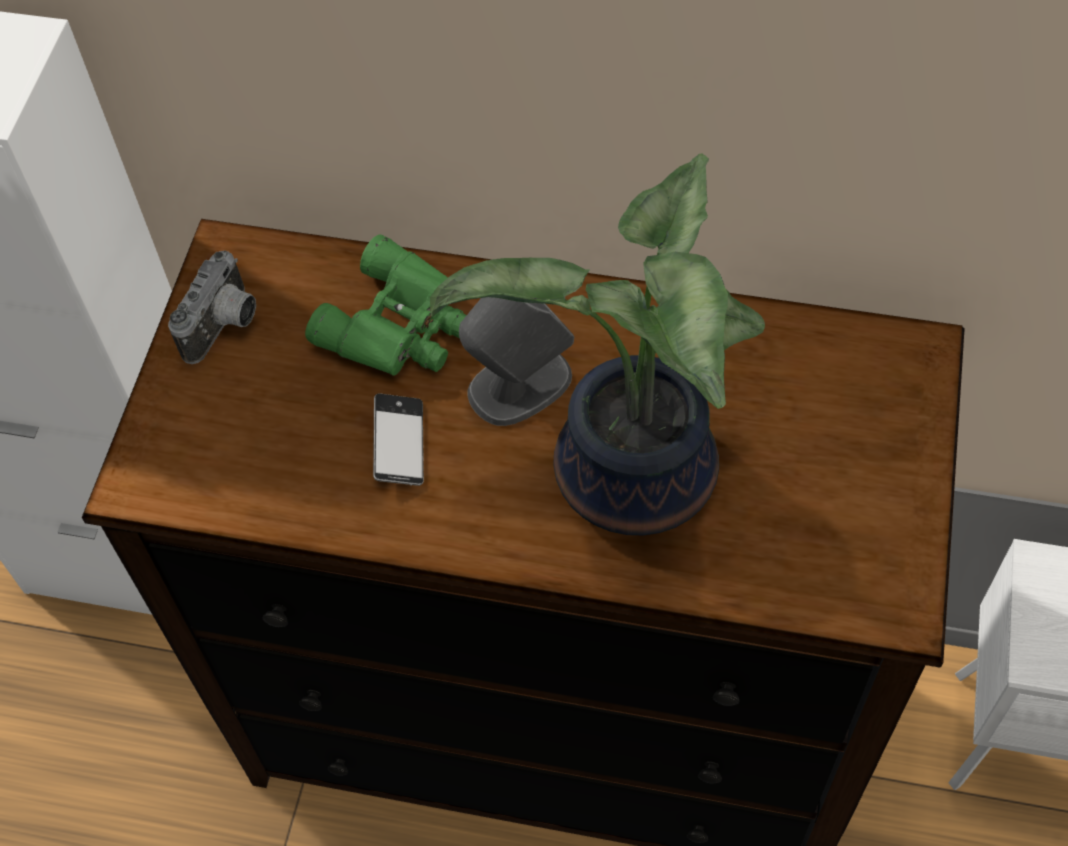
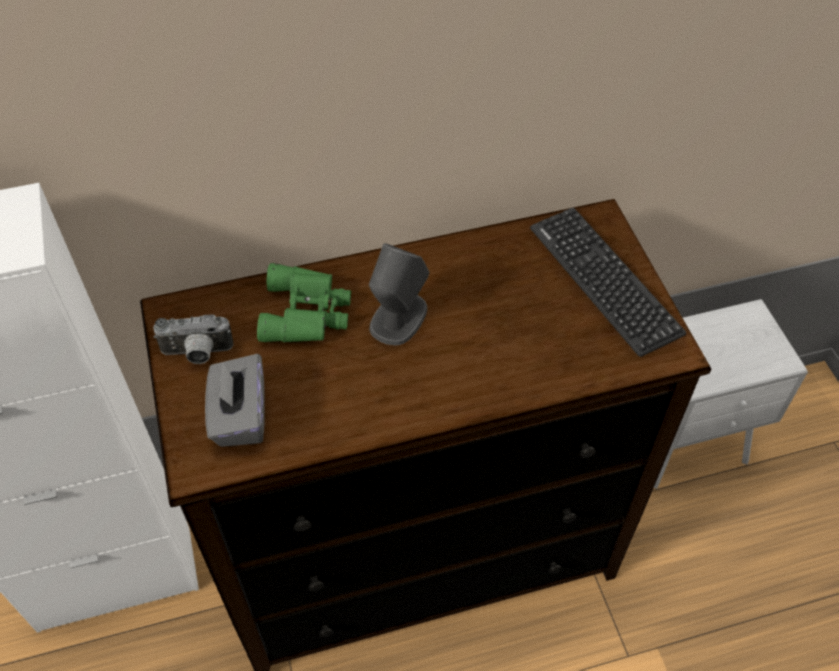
camera: 30 degrees left, 5 degrees down
(225, 326) = (197, 354): camera -> camera turned 90 degrees clockwise
(229, 438) = (240, 417): none -> grey tissue box
(399, 444) = (348, 378): phone -> none
(629, 481) = (493, 344): potted plant -> none
(860, 450) = (604, 280): none -> keyboard

